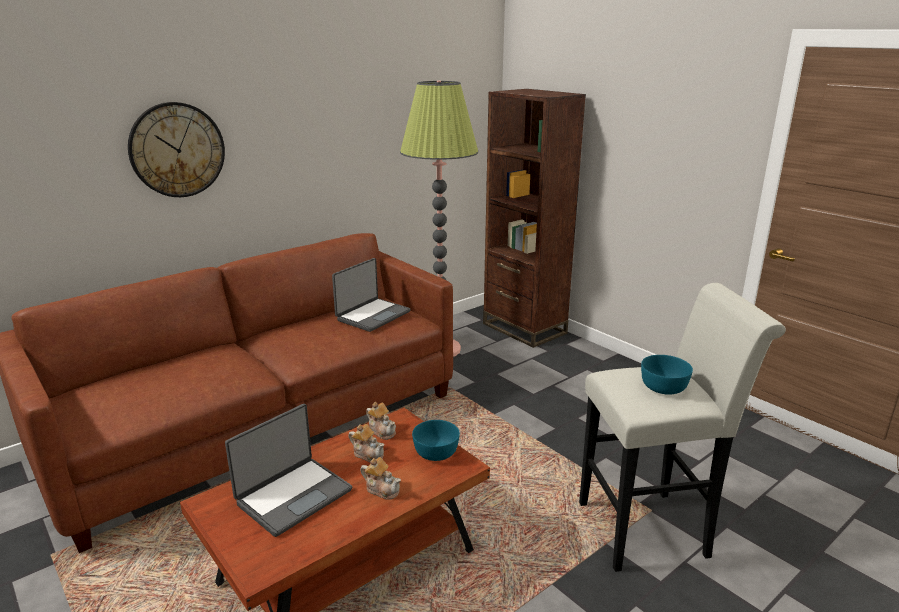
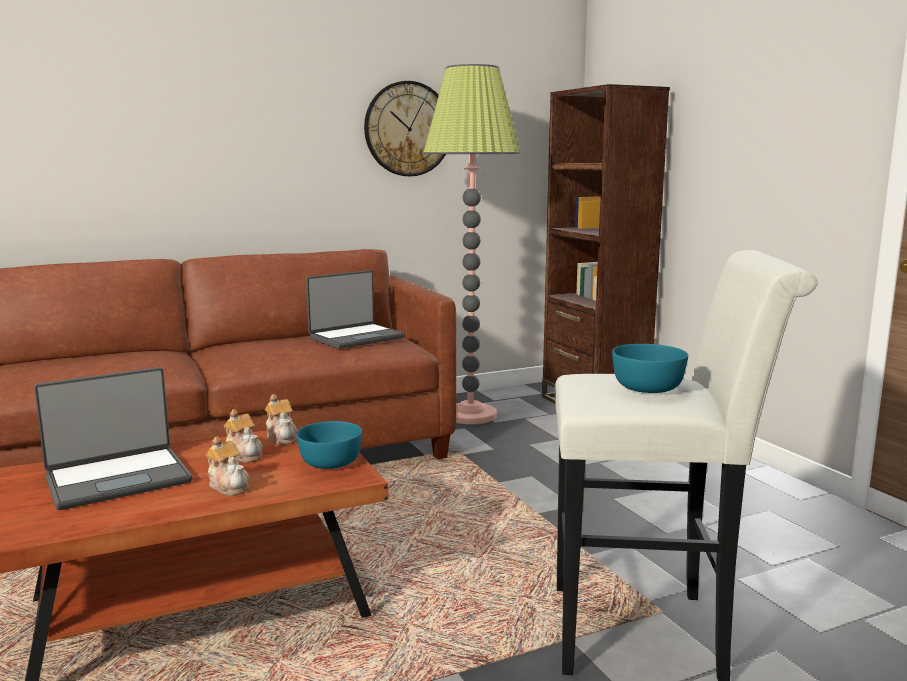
camera: 15 degrees right, 10 degrees down
(177, 150) = (154, 127): wall clock -> wall clock (408, 129)

